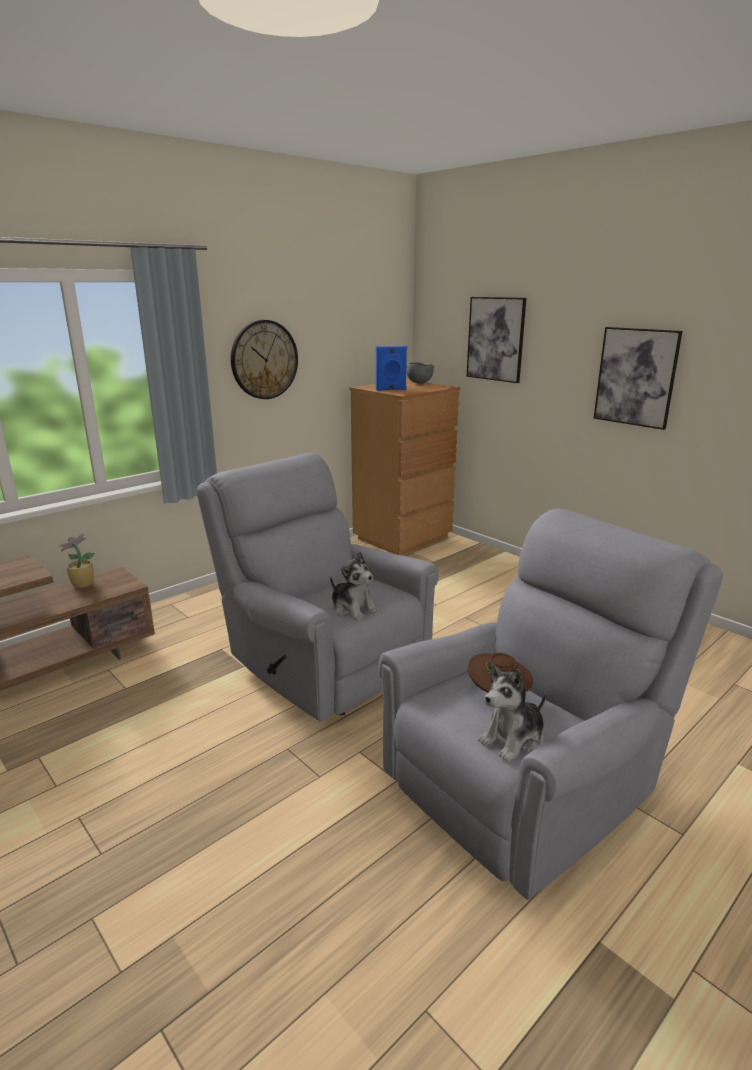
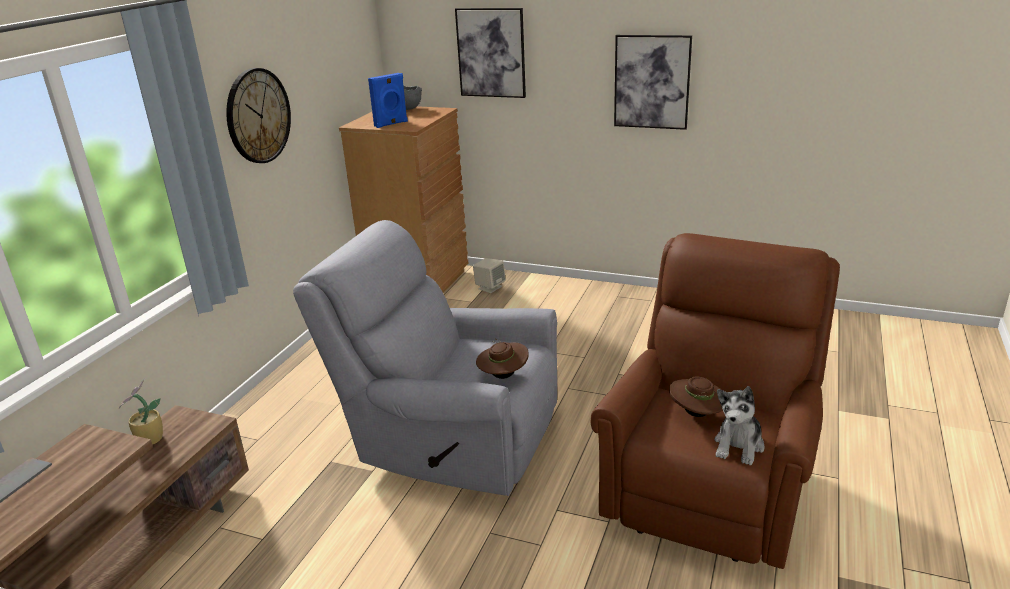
camera: 25 degrees left, 5 degrees up
(353, 608) = (503, 375): plush toy -> brown hat
(458, 554) = (490, 287): none -> beige speaker
(527, 785) = (711, 484): grey armchair -> brown armchair

